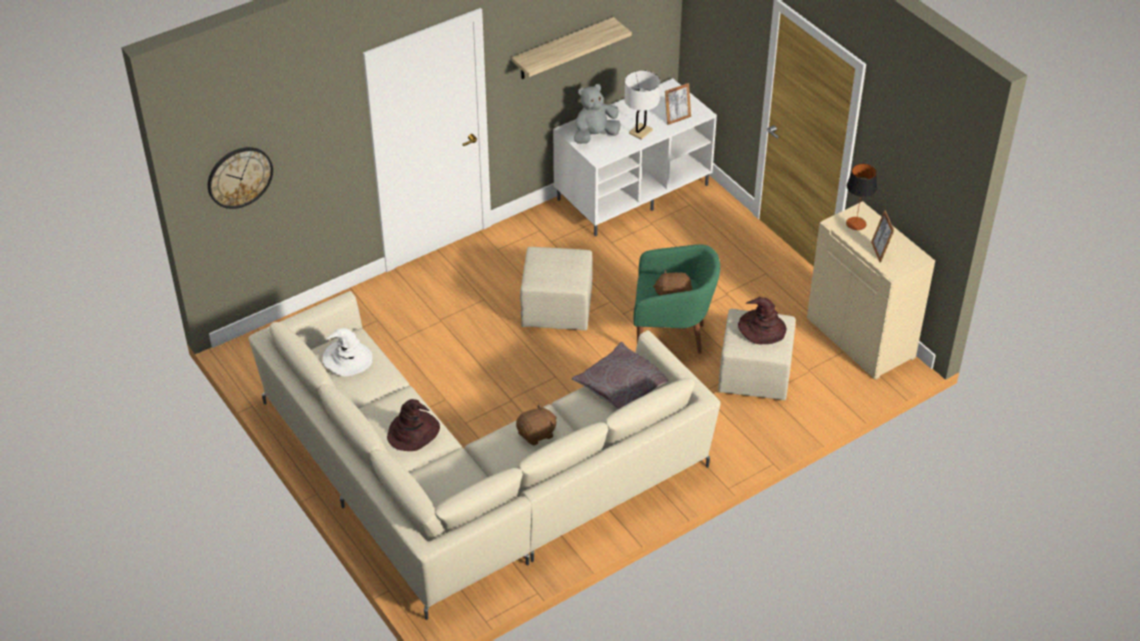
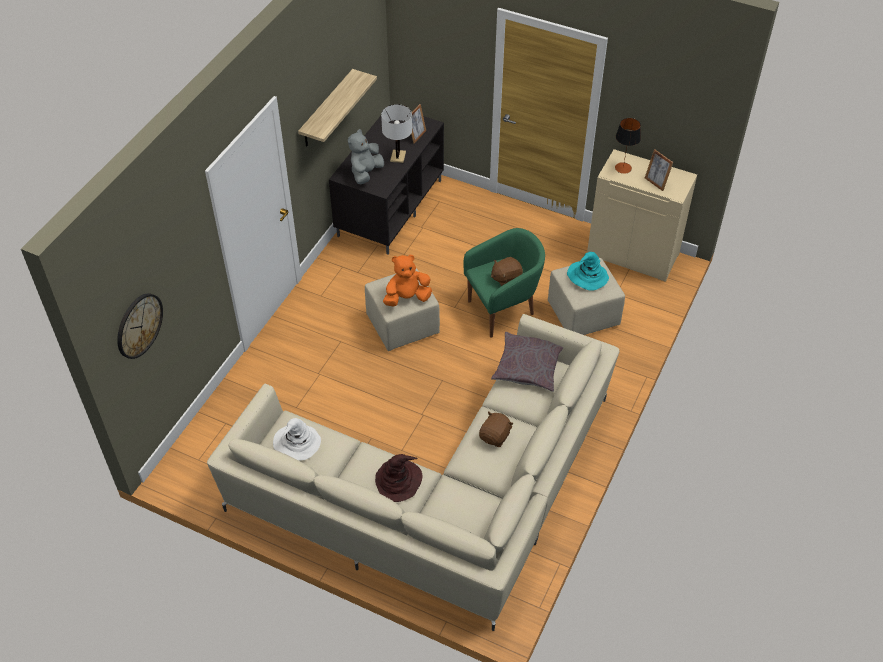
camera: 30 degrees left, 5 degrees up
(557, 275) = (407, 298): none -> orange plush toy
(633, 191) = (389, 207): white tv stand -> black tv stand
(761, 328) = (587, 276): brown hat -> turquoise hat

